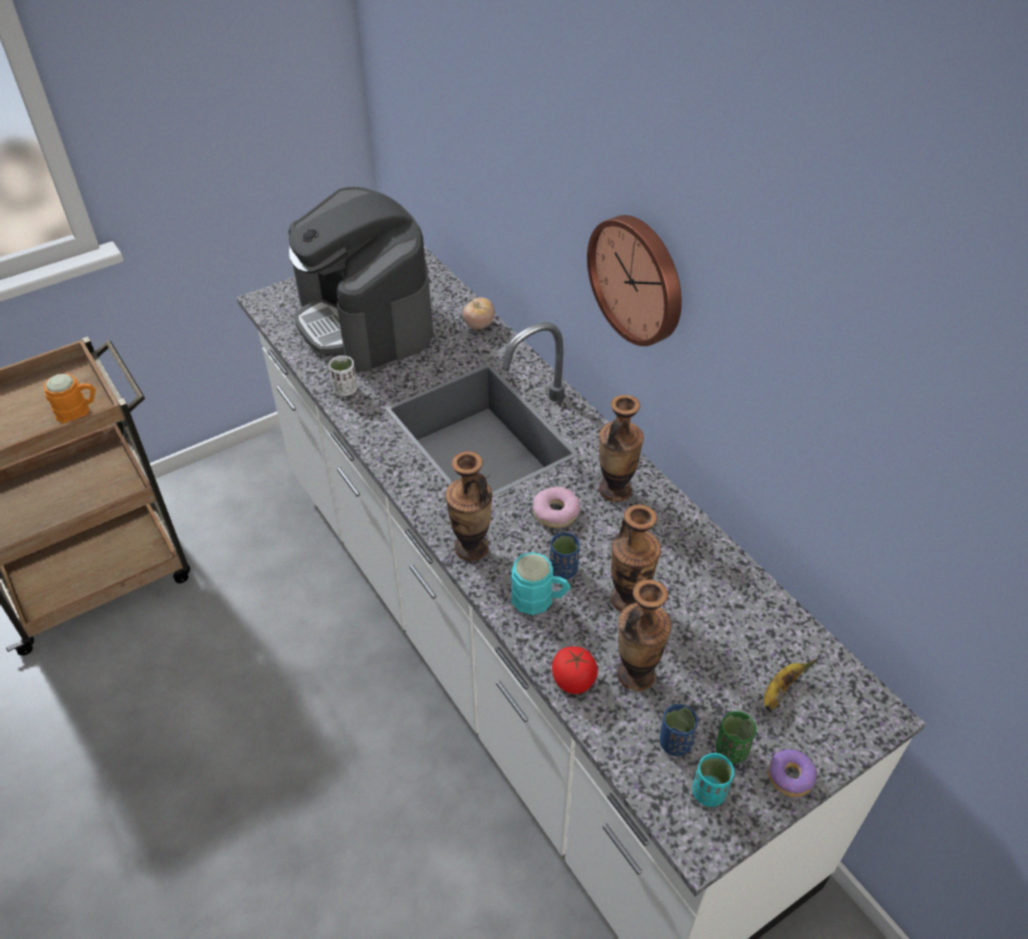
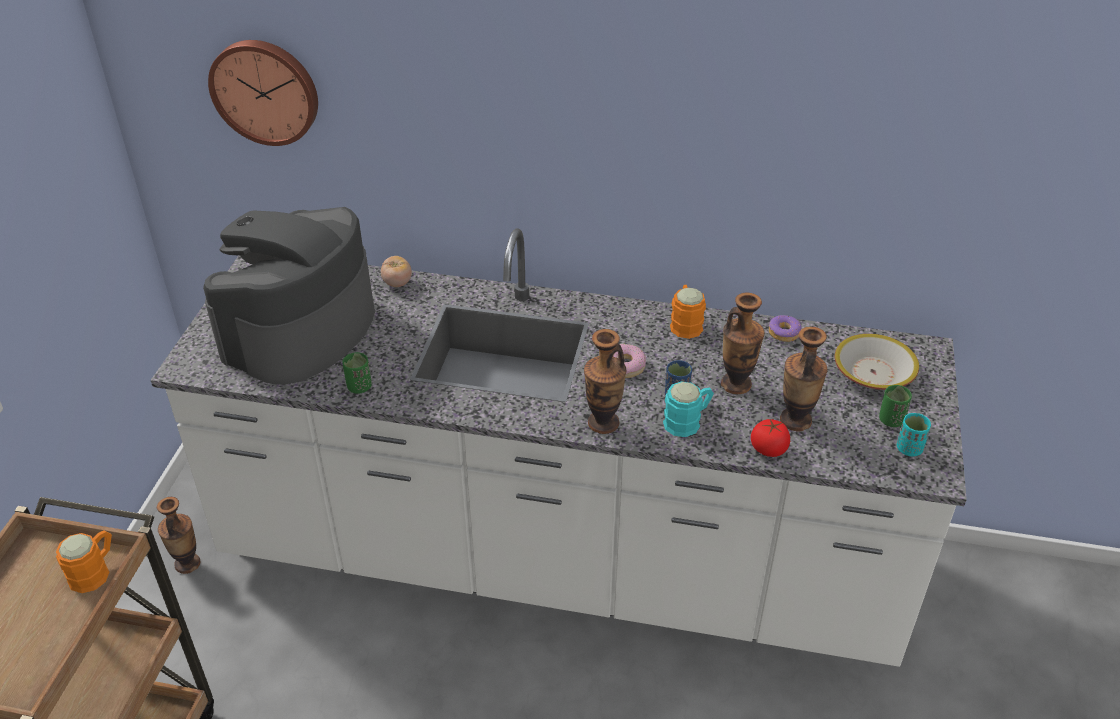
camera: 45 degrees left, 5 degrees down
(345, 390) = (359, 387): white cup -> green cup
(365, 320) = (299, 330): coffee machine -> coffee machine turned 105 degrees clockwise
(615, 489) = (641, 329): vase -> vase (187, 563)
(639, 279) = (591, 151): wall clock -> wall clock (266, 90)
(661, 511) = (685, 323): none -> orange mug
(675, 743) = (861, 439): blue cup -> none
(780, 690) = (872, 372): banana -> bowl
(790, 777) = (933, 411): donut -> donut (784, 333)

